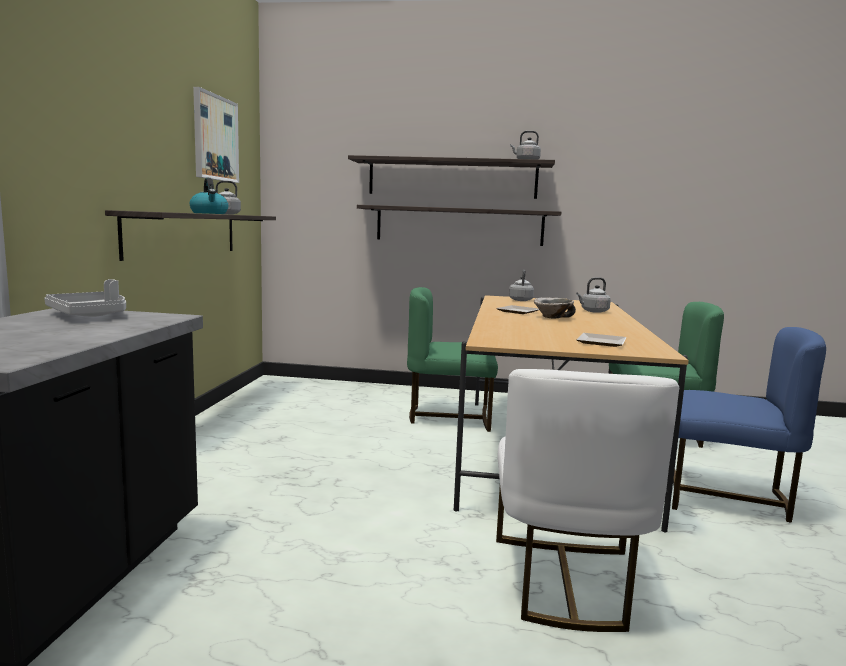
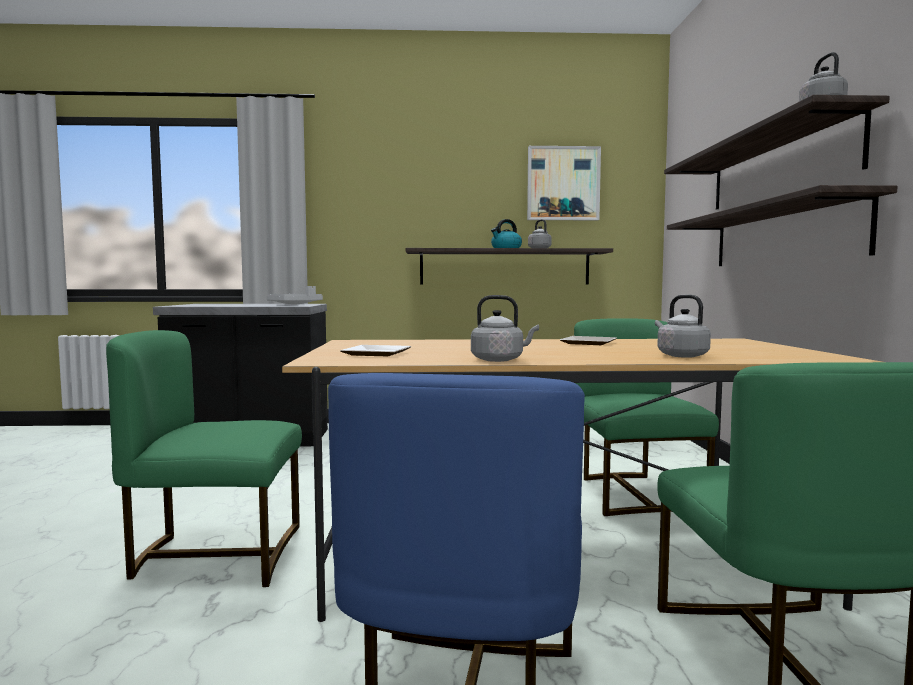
camera: 80 degrees right, 5 degrees down
(521, 300) = (729, 343): grey kettle -> grey kettle (500, 360)
(553, 317) = (560, 348): bowl -> none
(565, 582) = (217, 555): white chair -> green chair

